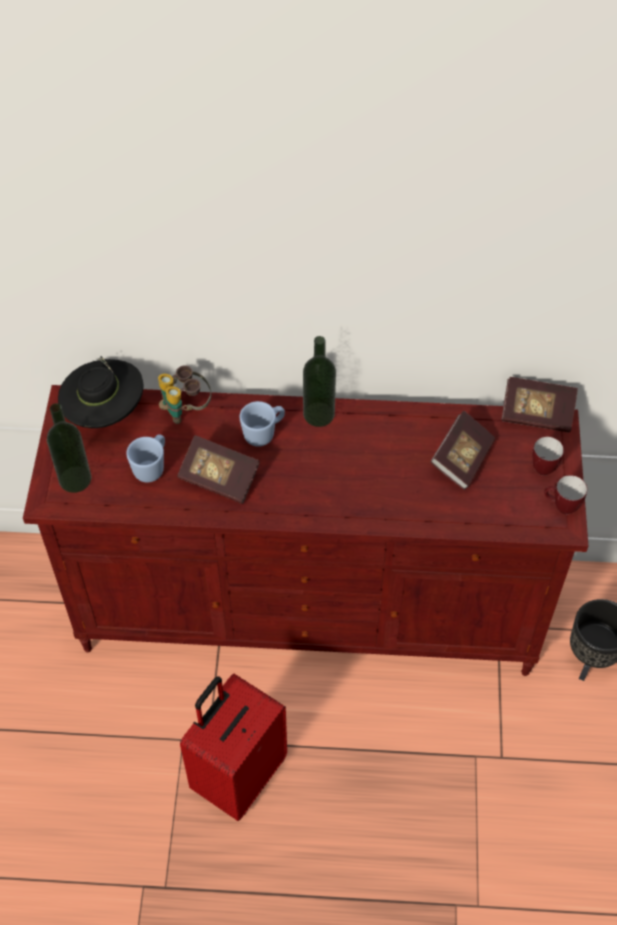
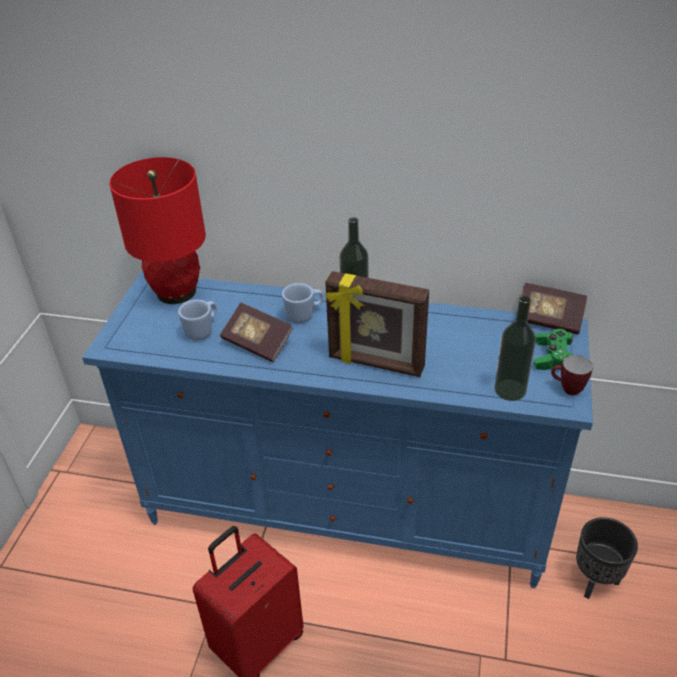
camera: 10 degrees right, 15 degrees down
(75, 479) = (135, 334): bottle -> bottle (510, 390)
(105, 412) = (176, 292): black hat -> red table lamp
(185, 409) = (243, 295): binoculars -> none
(308, 613) = (345, 514): red dresser -> blue dresser
(356, 494) = (375, 364): none -> picture frame
(462, 459) = (476, 346): book -> none
(542, 465) = (551, 357): mug -> green game controller

